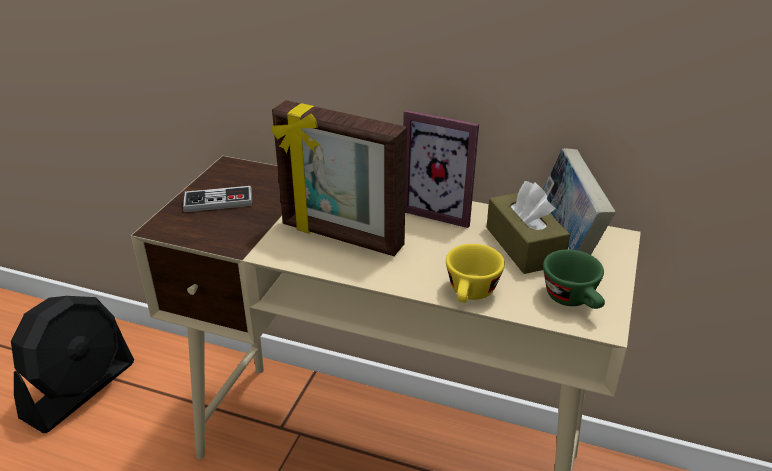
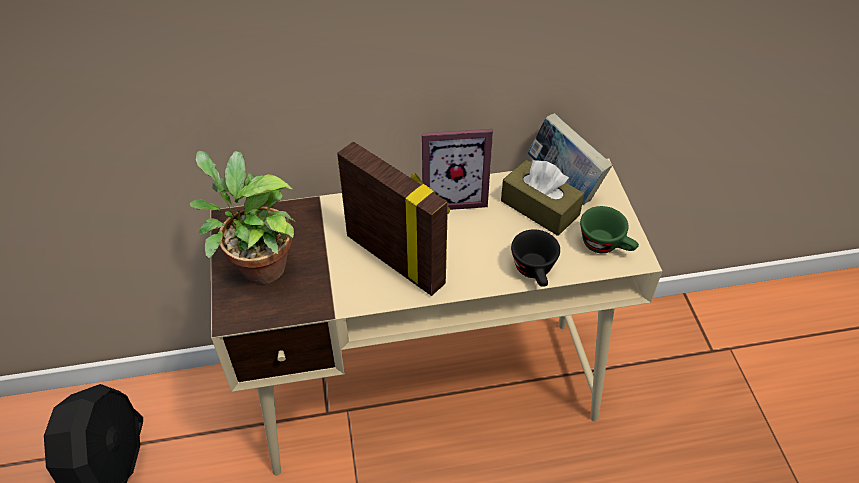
camera: 30 degrees left, 15 degrees up
(218, 201) = (257, 265): game controller -> potted plant
(341, 237) = (396, 259): picture frame -> picture frame turned 135 degrees counterclockwise
(471, 295) = (535, 272): yellow cup -> black cup

